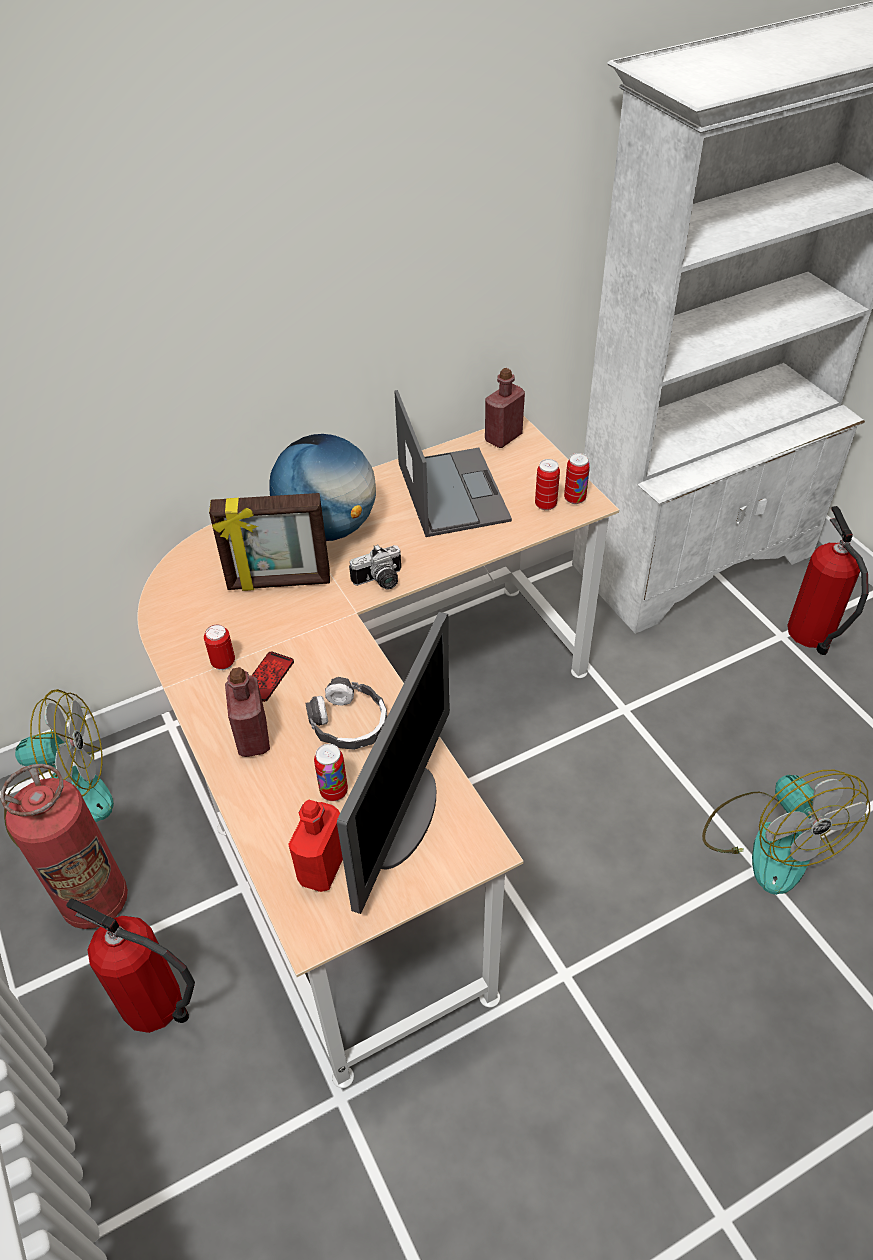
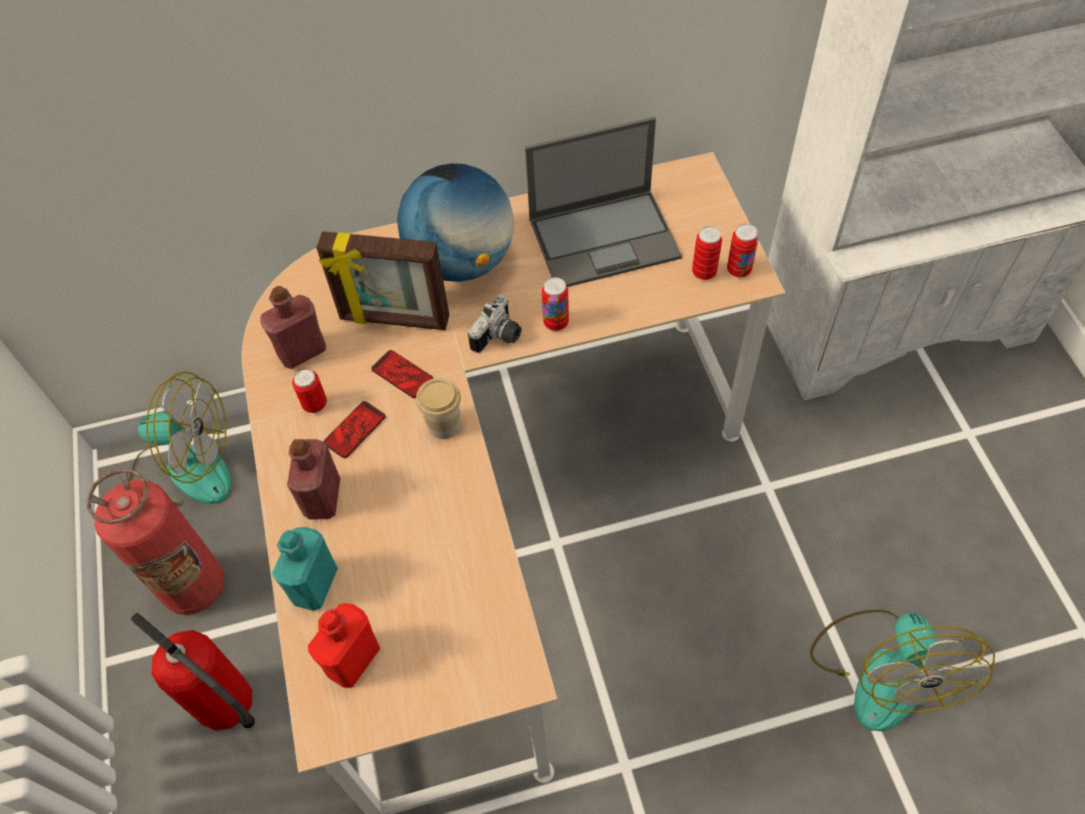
camera: 15 degrees right, 10 degrees up
(266, 812) = (314, 585): none -> turquoise bottle
(299, 625) = (402, 374): none -> phone
(334, 791) = (386, 576): can -> can (556, 322)
(349, 723) = (422, 500): headphones -> none
(351, 659) = (444, 425): none -> cup
(380, 581) = (499, 337): camera -> camera turned 45 degrees counterclockwise
(403, 816) = (448, 620): monitor -> none
(451, 491) = (605, 238): laptop -> laptop turned 75 degrees clockwise
(503, 437) = (681, 178): red bottle -> red bottle (302, 352)
(813, 634) = (1006, 438): fire extinguisher -> none

